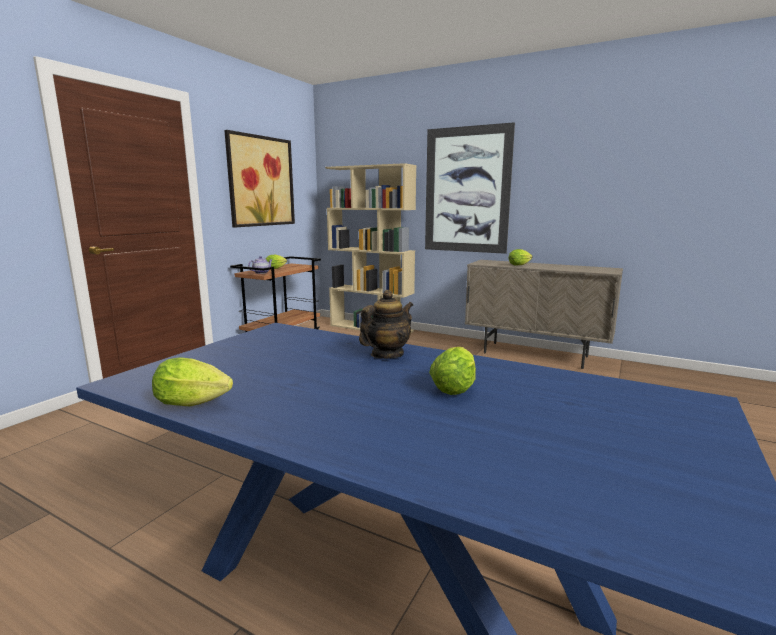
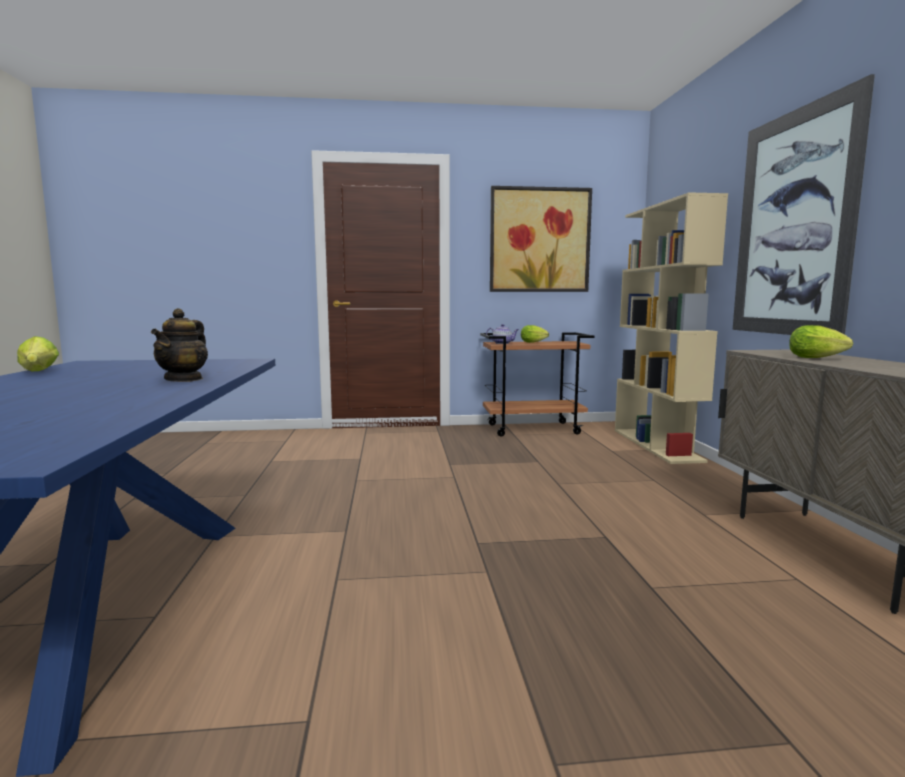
camera: 55 degrees right, 5 degrees down
(386, 355) = (184, 379): teapot -> teapot turned 90 degrees clockwise
(455, 387) = (80, 397): lettuce -> none

